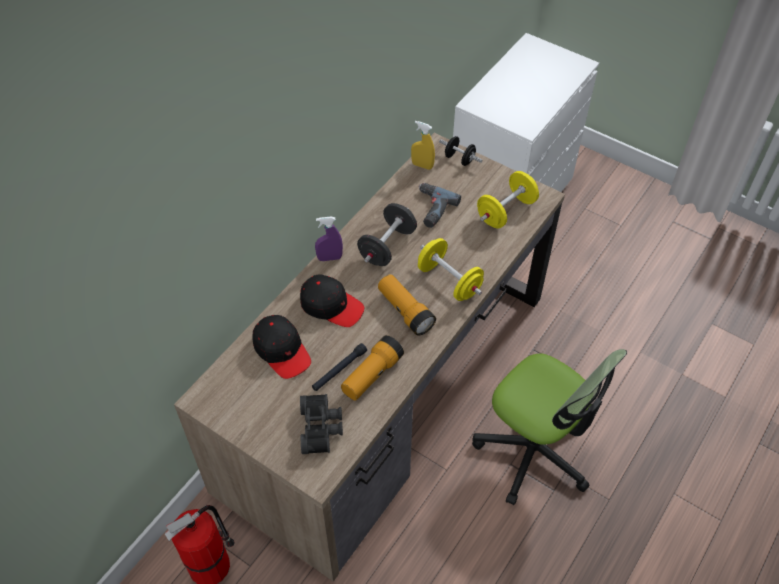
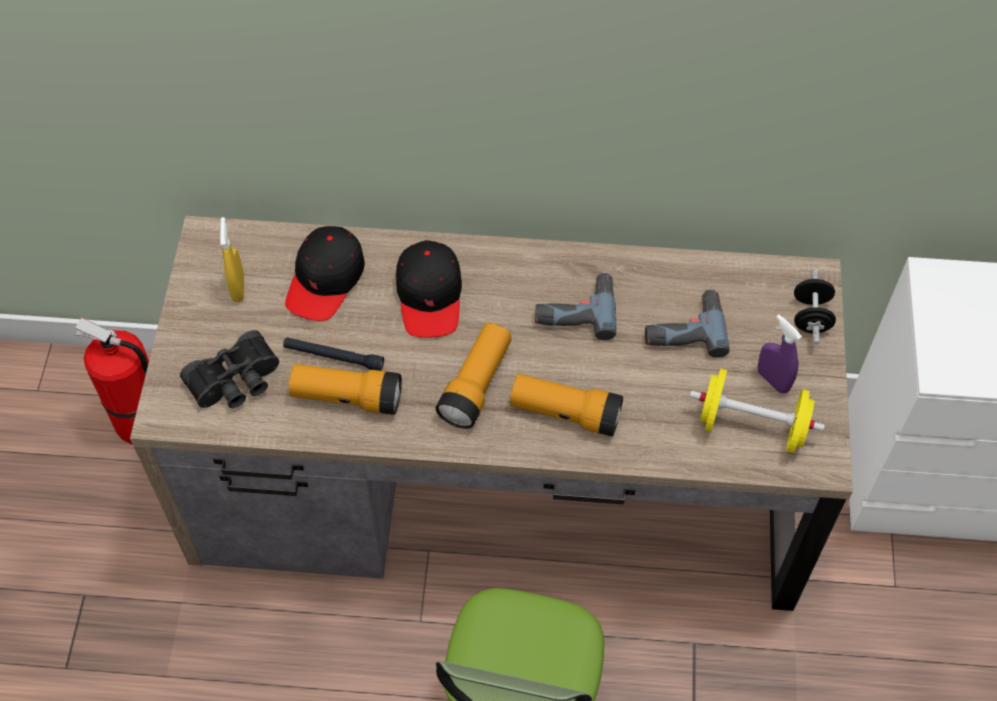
camera: 60 degrees right, 5 degrees up
(329, 258) = (507, 253): purple spray bottle -> purple spray bottle (772, 380)
(387, 246) = (575, 308): black dumbbell -> power drill
(422, 165) = (759, 276): yellow spray bottle -> yellow spray bottle (238, 288)
(449, 281) = (565, 413): yellow dumbbell -> flashlight

